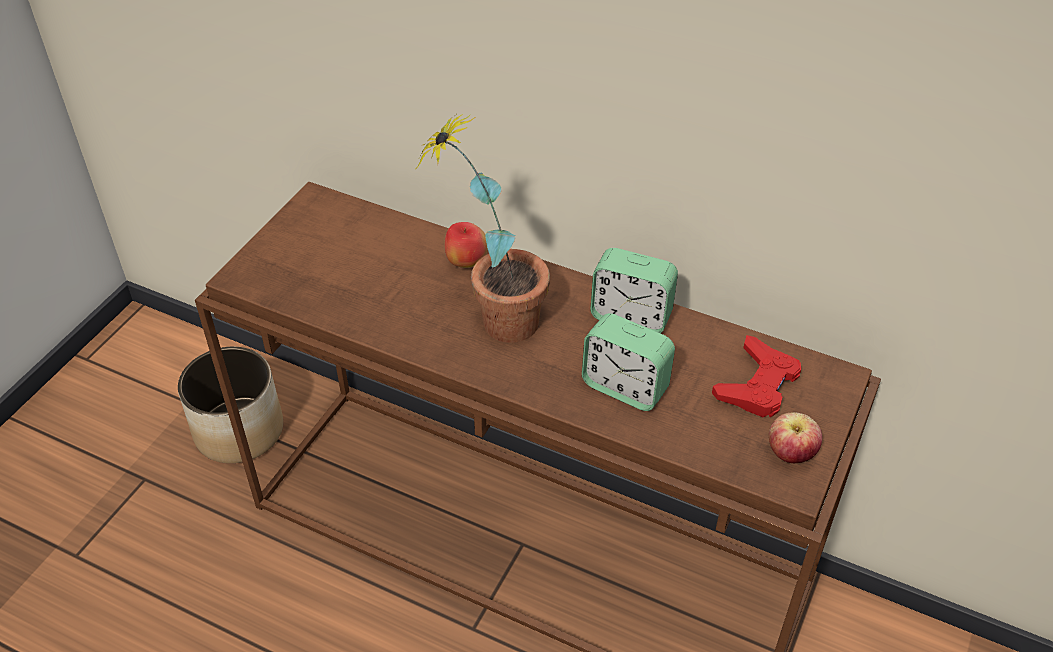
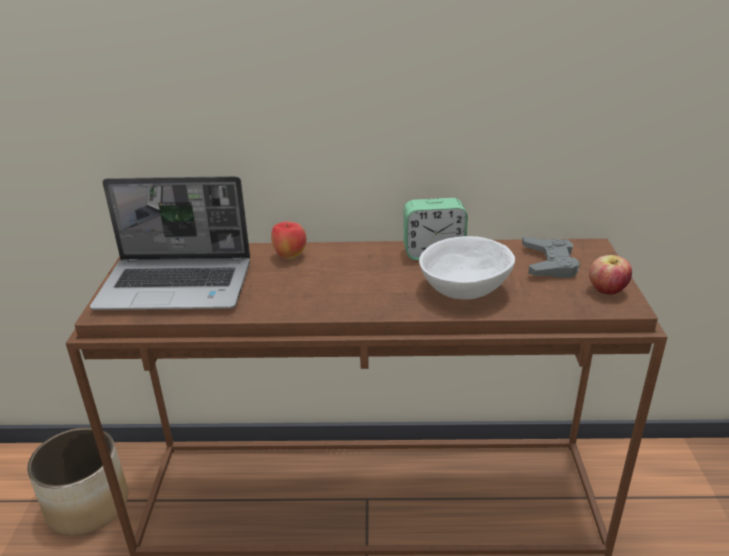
camera: 25 degrees left, 15 degrees down
(326, 266) = (178, 285): none -> laptop
(493, 319) = (337, 280): potted plant -> none
(625, 387) = (465, 289): alarm clock -> white bowl
(757, 384) = (549, 263): red game controller -> grey game controller

